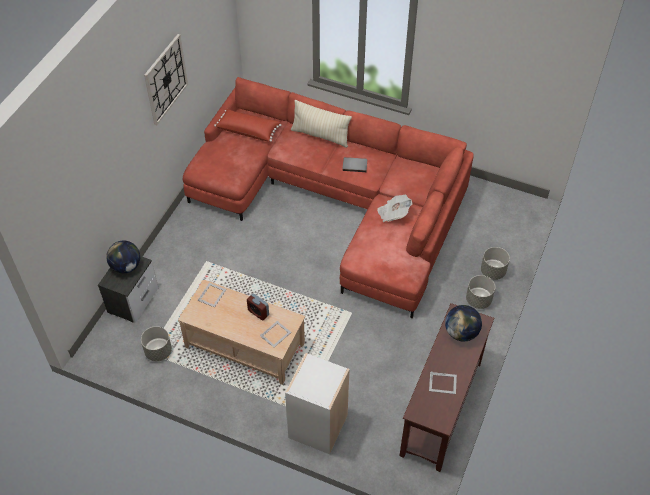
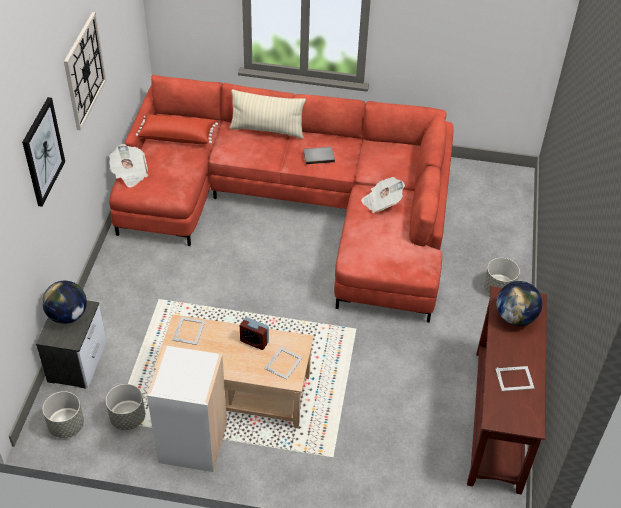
camera: 15 degrees left, 5 degrees down
(117, 144) = (42, 152): none -> picture
(202, 157) = (129, 173): none -> newspaper
(317, 426) = (356, 470): bookcase -> bookcase (192, 442)
(492, 271) = (503, 255): grey planter -> grey planter (66, 425)

